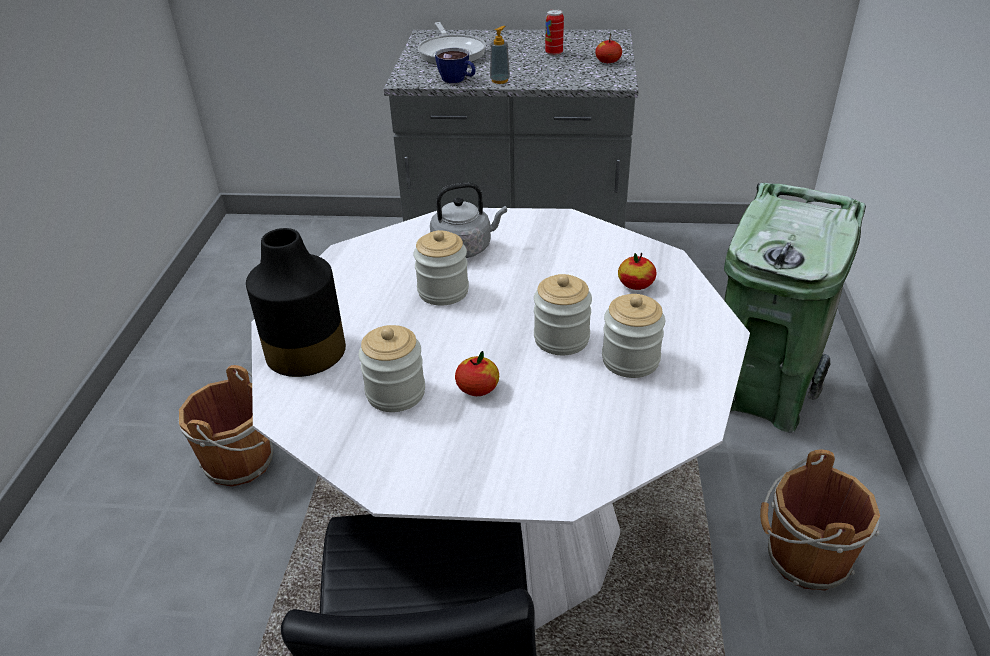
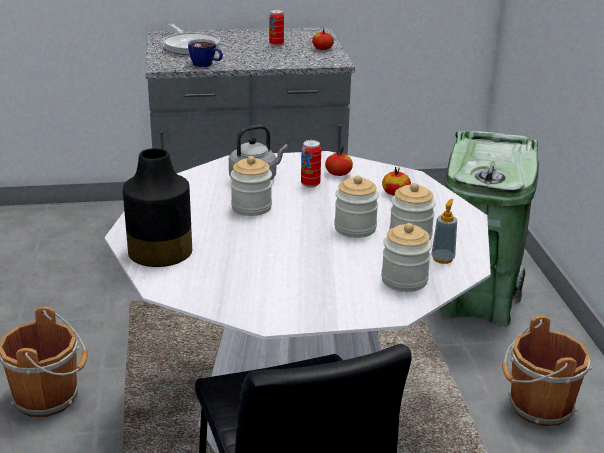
camera: 15 degrees left, 10 degrees down
(395, 393) = (245, 269): jar -> jar (404, 280)
(477, 388) = (306, 261): apple -> apple (338, 173)
(500, 80) = (241, 64): soap dispenser -> soap dispenser (442, 259)
(530, 260) = (310, 184): none -> can

